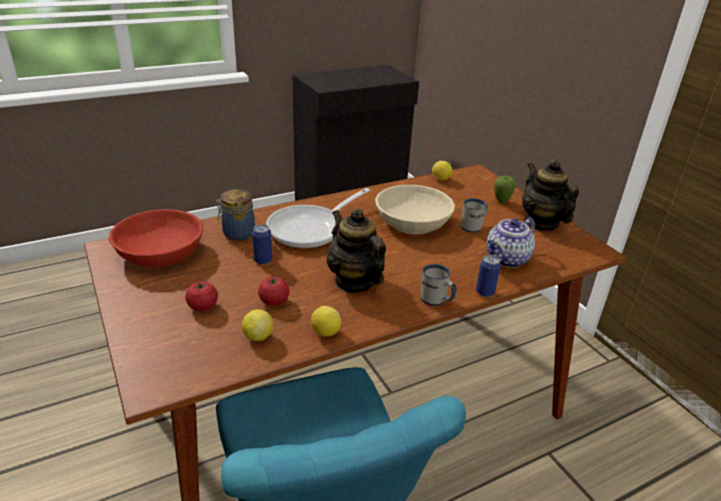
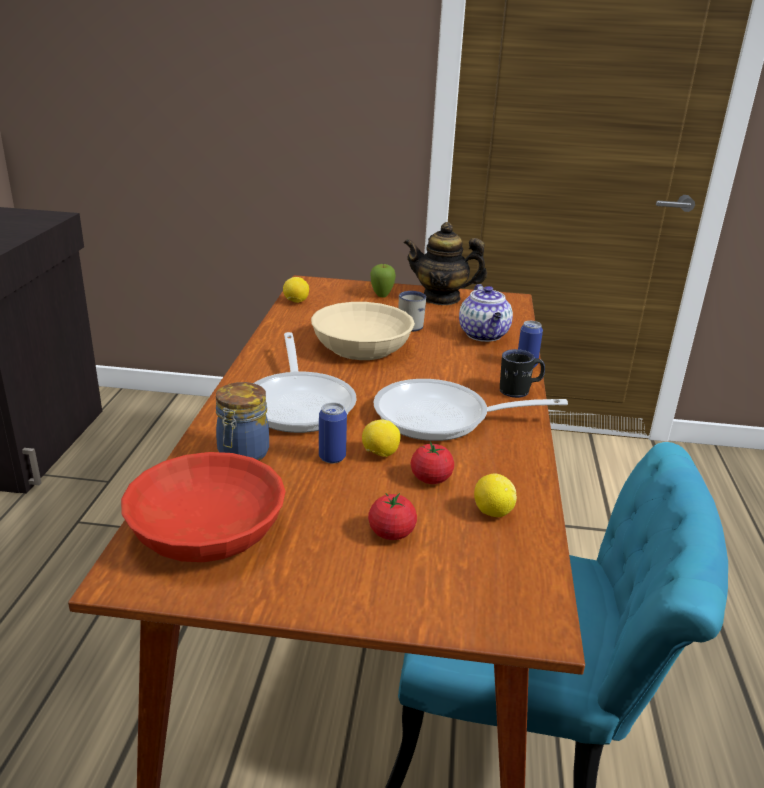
camera: 55 degrees left, 5 degrees down
(325, 332) = (521, 467): lemon -> lemon (380, 454)
(354, 281) = (442, 418): teapot -> frying pan
(436, 301) = (519, 391): white mug -> black mug

